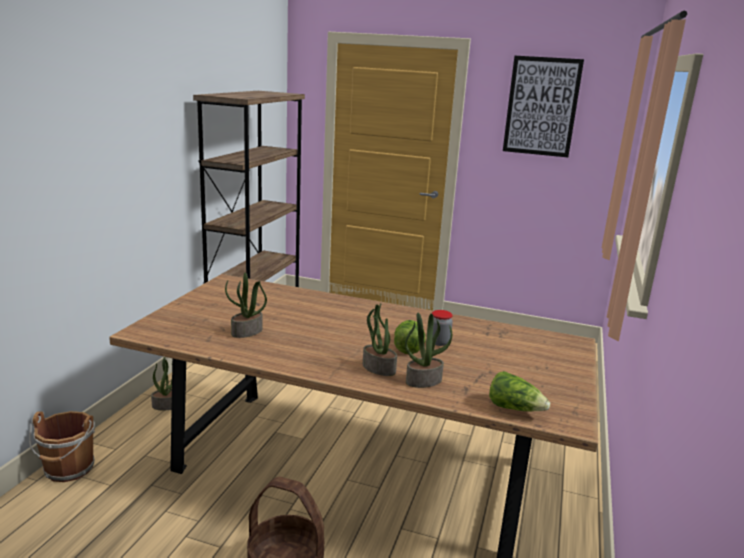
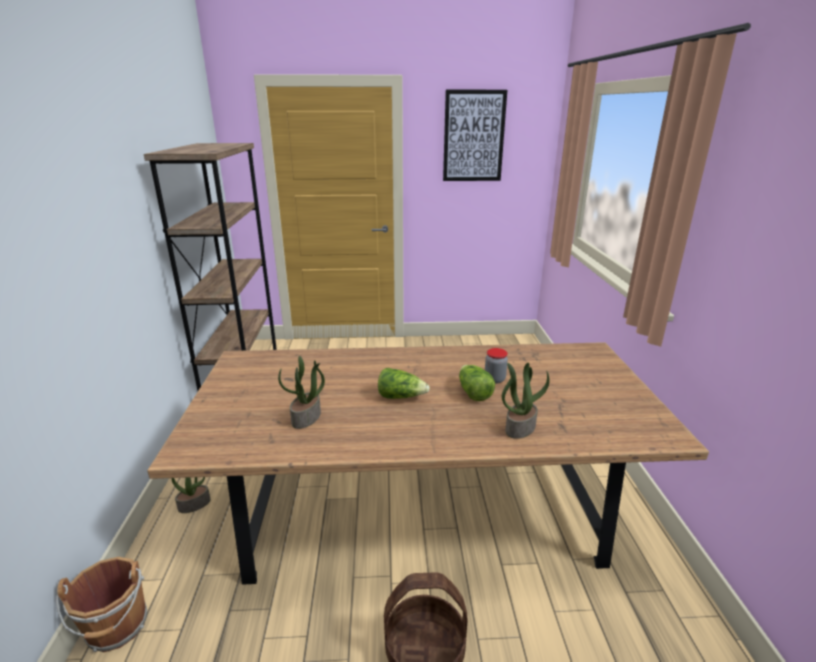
camera: 20 degrees left, 5 degrees up
(378, 368) = (469, 426): potted plant -> none
(514, 408) = (618, 435): lettuce -> lettuce (401, 396)

